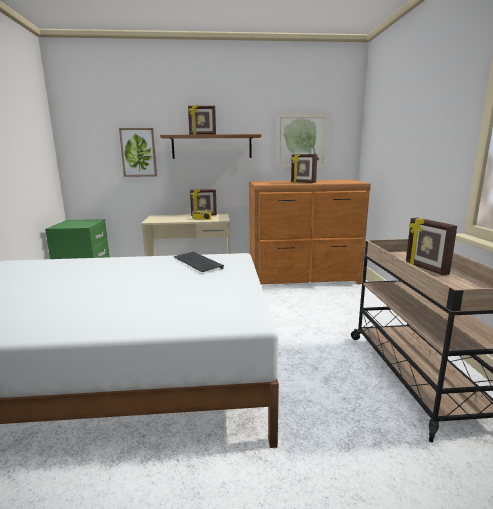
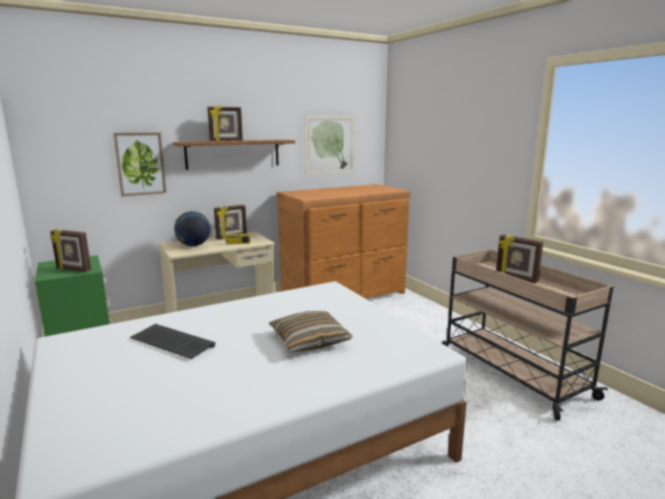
camera: 25 degrees left, 0 degrees up
(156, 291) = (309, 340): none -> pillow
(168, 218) = (193, 245): none -> globe
(196, 263) = (301, 301): keyboard -> keyboard (170, 343)
(303, 182) = (345, 193): picture frame -> picture frame (73, 269)

